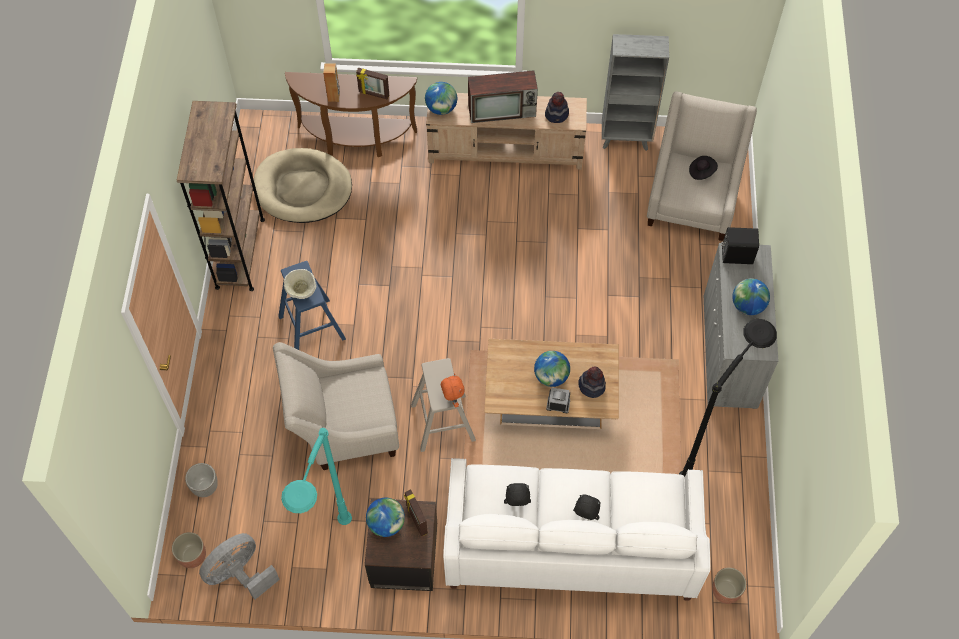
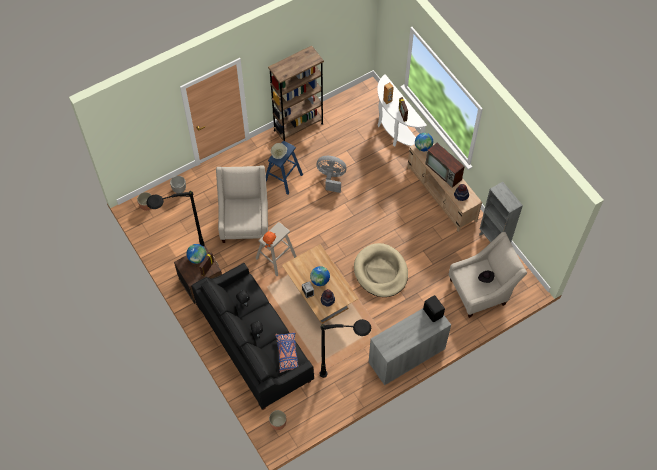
camera: 55 degrees right, 0 degrees up
(240, 573) = (151, 227): grey fan -> grey fan (331, 178)
(303, 188) = (351, 128): beige dog bed -> beige dog bed (381, 272)
(331, 561) = (180, 256): turquoise floor lamp -> black floor lamp
(343, 427) = (245, 221): beige armchair -> beige armchair turned 45 degrees clockwise
(356, 140) = (394, 131): brown console table -> white console table
(570, 544) = (254, 344): white sofa -> black sofa
(650, 495) = (287, 354): none -> blue pillow
(747, 306) = (407, 333): globe -> none

